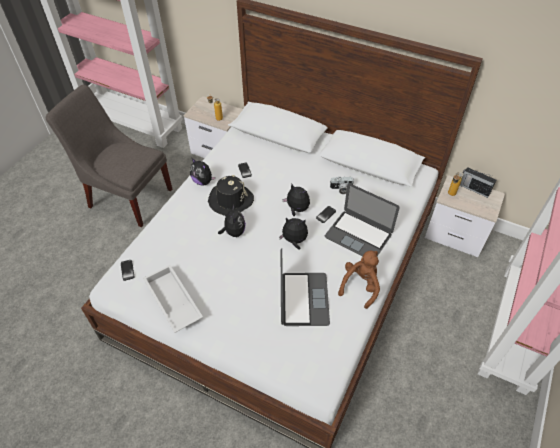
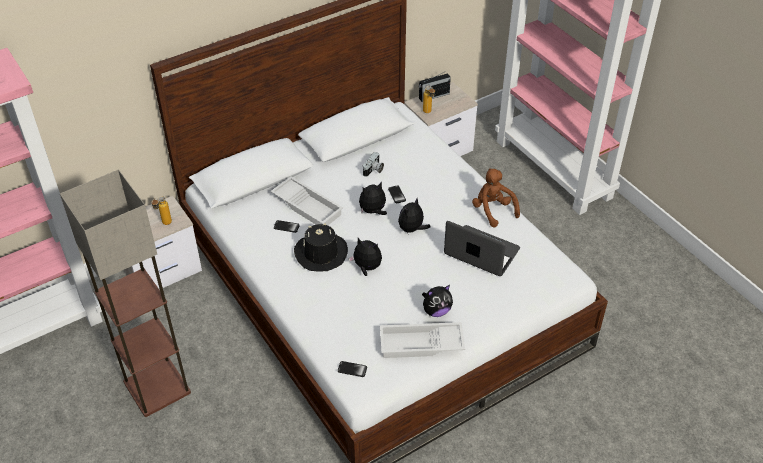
camera: 60 degrees left, 5 degrees down
(128, 196) = (156, 387): grey chair -> floor lamp
(203, 181) = (273, 265): plush toy -> plush toy (436, 311)
(274, 171) = (308, 206): none -> white tray
(358, 235) = (438, 185): laptop -> none

